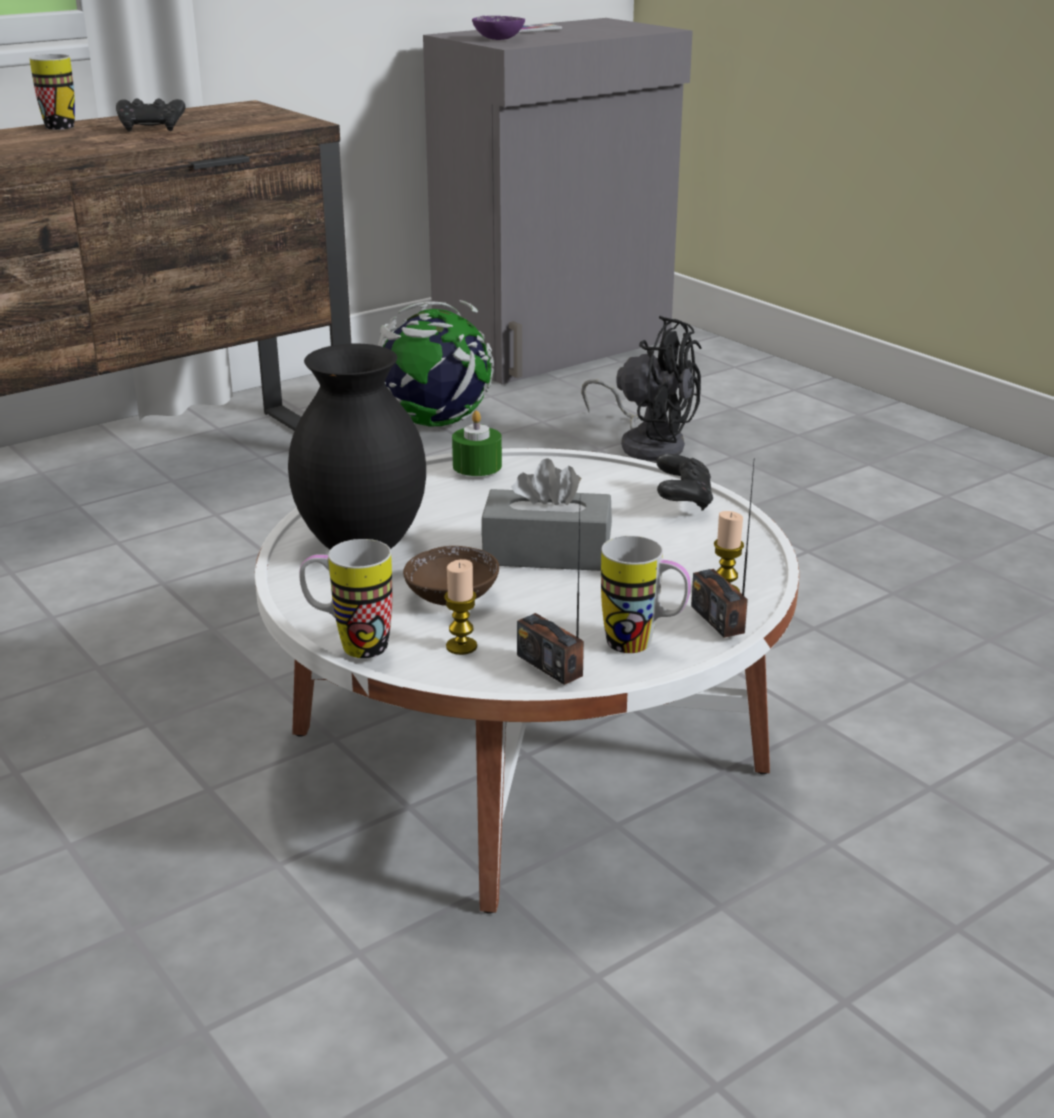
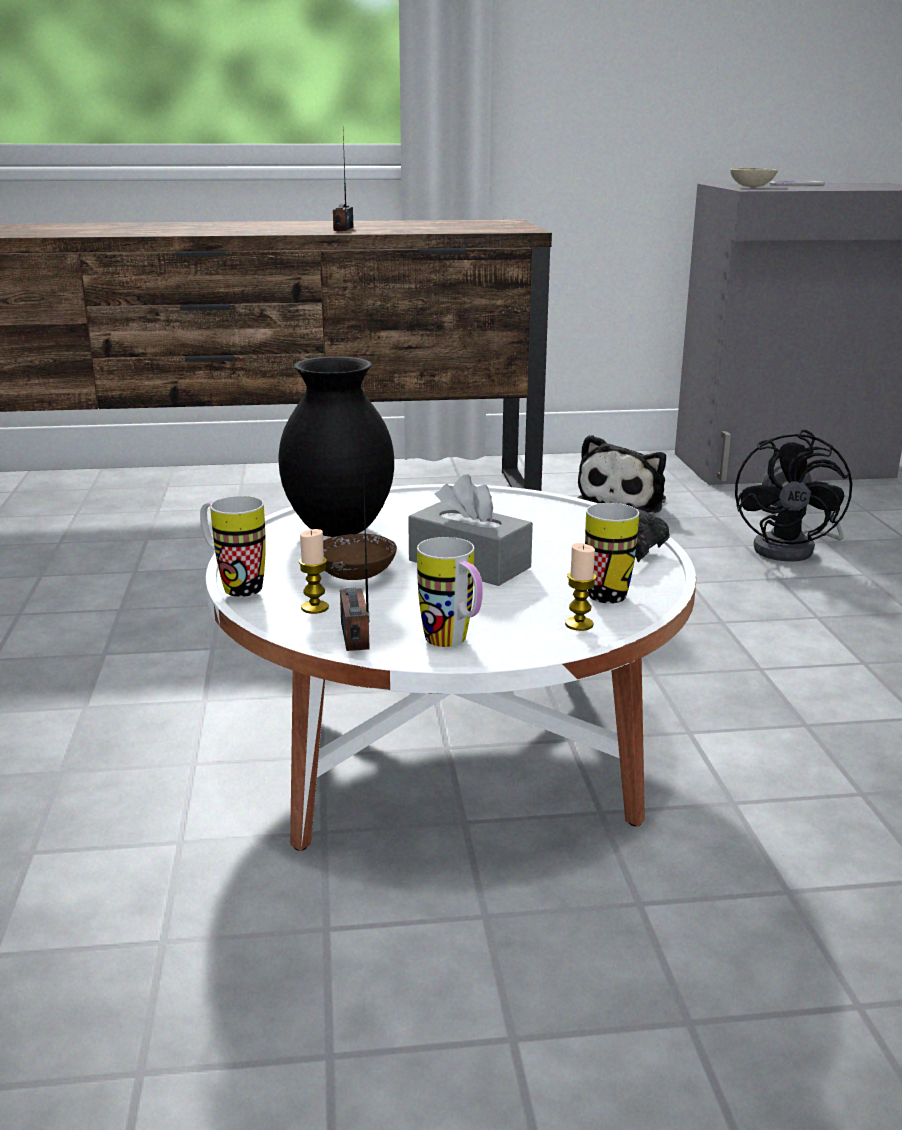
camera: 30 degrees right, 5 degrees down
(62, 125) = (360, 221): mug -> mug (611, 591)
(152, 129) = (413, 226): black game controller -> none
(434, 423) = (624, 501): globe -> plush toy
(477, 466) = (495, 496): green candle -> none
(498, 39) = (752, 186): purple bowl -> beige bowl
(647, 443) = (793, 549): black fan -> black fan turned 45 degrees clockwise
(718, 619) = (539, 639): radio -> radio (344, 229)

